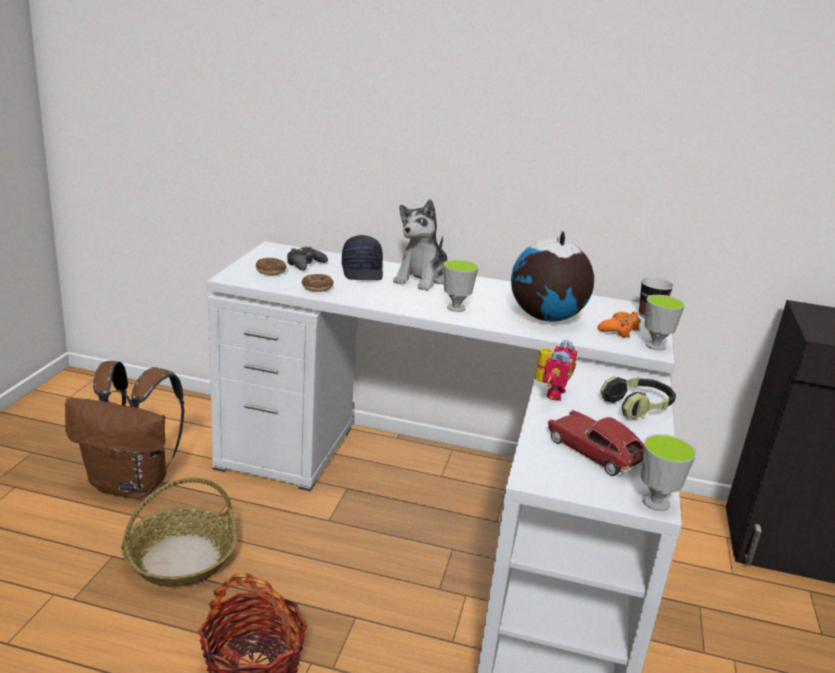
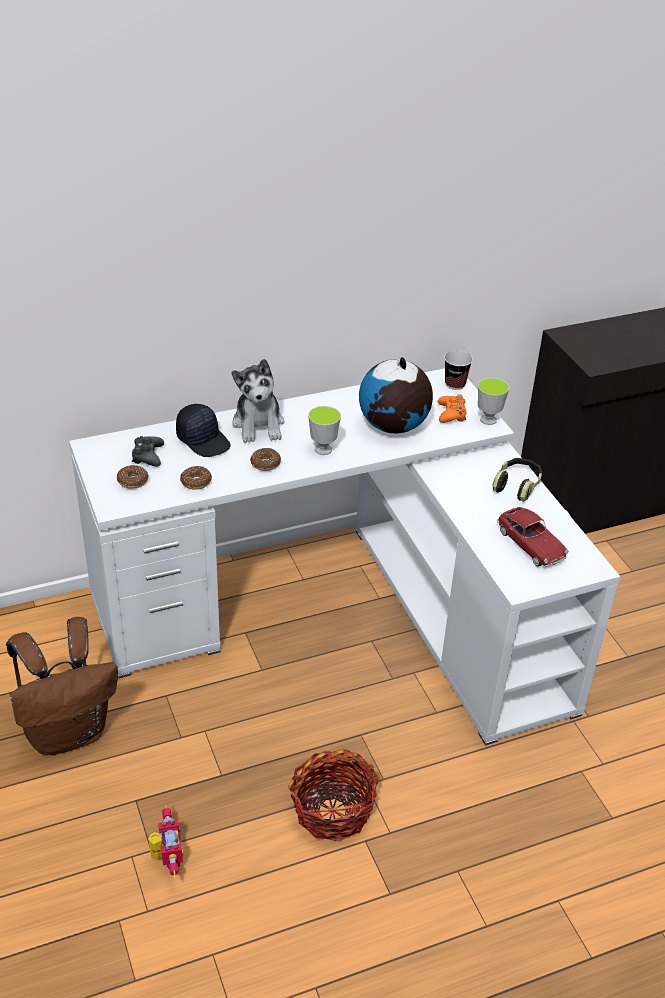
camera: 35 degrees left, 15 degrees up
(181, 558) = (190, 768): basket -> none
(391, 298) = (265, 463): none -> donut
(550, 392) = (455, 502): toy robot -> toy robot (166, 859)
(594, 452) = (530, 544): toy car -> toy car turned 135 degrees counterclockwise
(656, 503) = (595, 567): cup -> none

